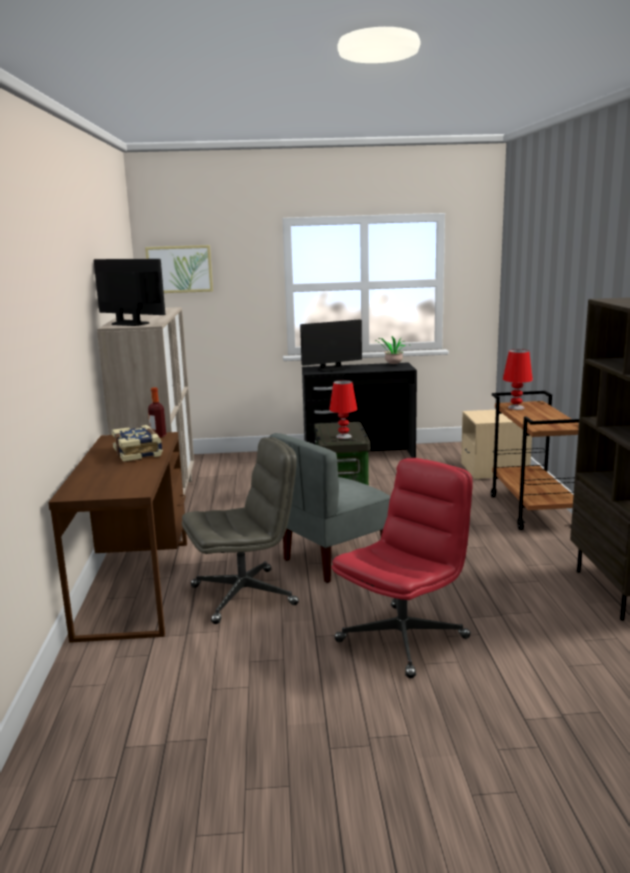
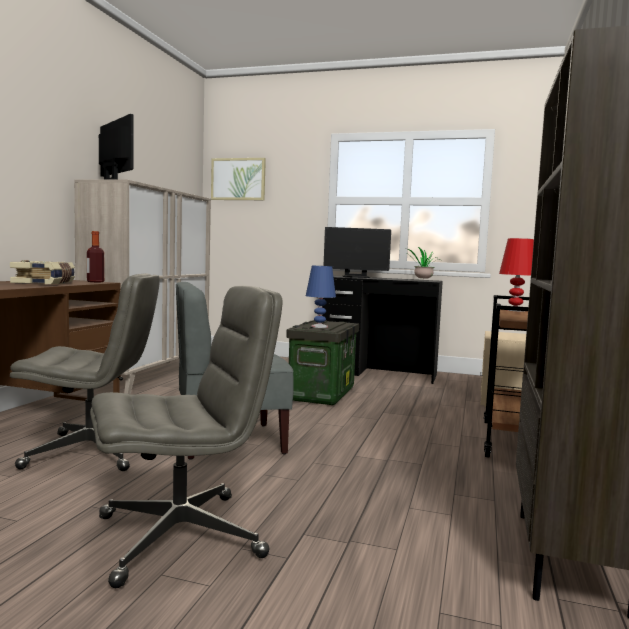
camera: 20 degrees right, 10 degrees down
(343, 436) = (319, 326): red table lamp -> blue table lamp
(403, 638) = (182, 536): red office chair -> grey office chair

